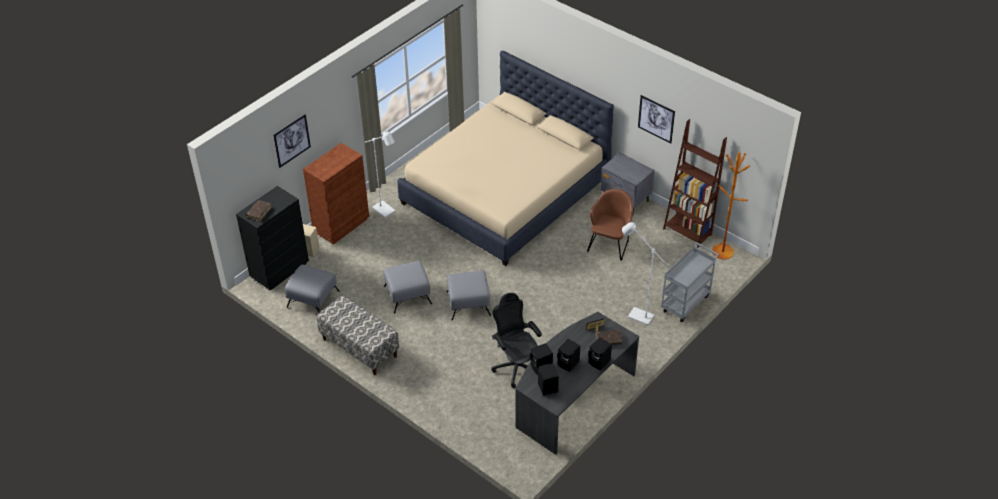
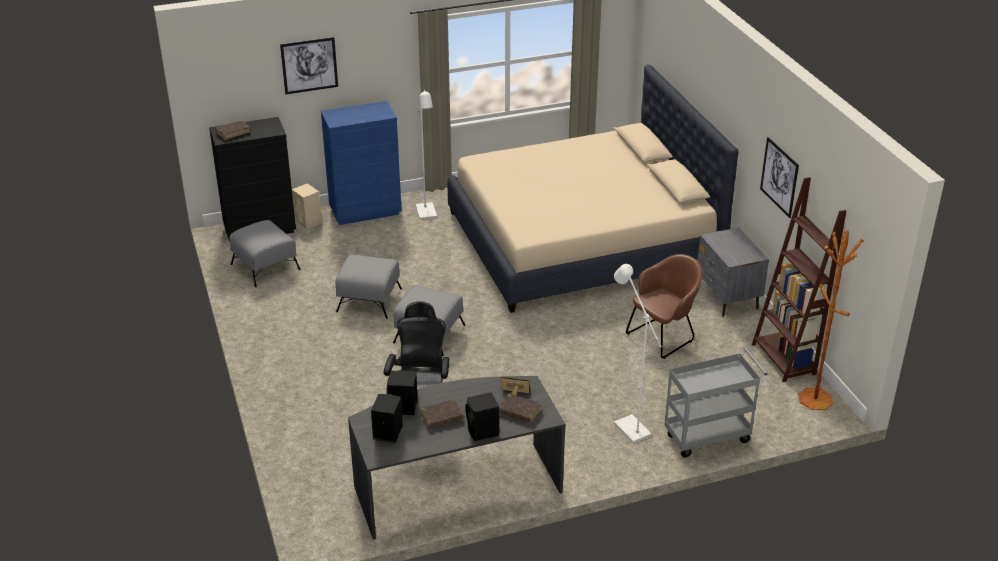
camera: 30 degrees right, 10 degrees down
(341, 225) = (366, 211): brown dresser -> blue dresser
(359, 347) = (264, 330): bench -> none
(568, 363) = (441, 417): black speaker -> brown book

